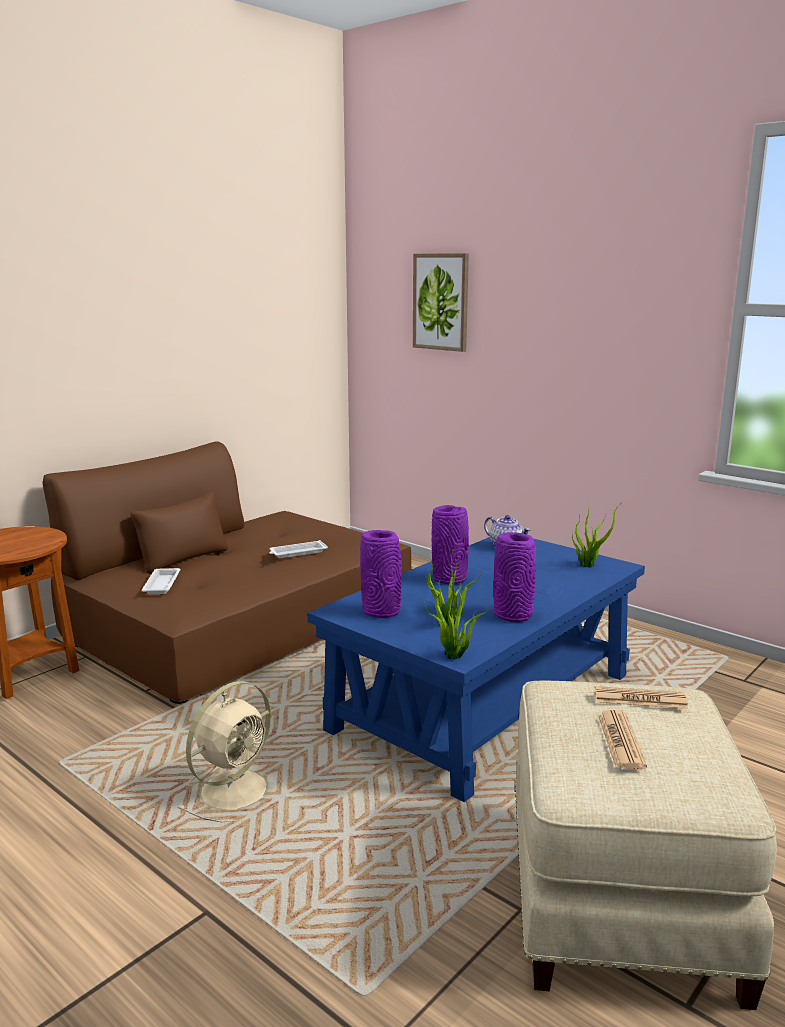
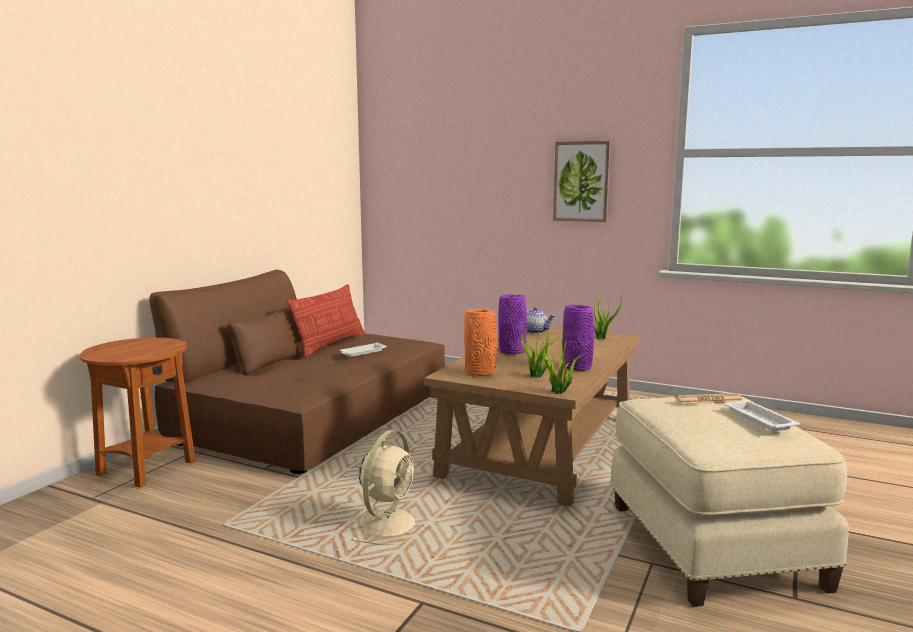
camera: 15 degrees left, 5 degrees down
(162, 584) = (266, 379): white tray -> white tray (758, 419)
(271, 536) = (330, 344): none -> pillow
(382, 612) = (481, 372): purple vase -> orange vase
(441, 302) = (444, 158): picture -> picture (581, 181)
(483, 701) = (541, 446): blue coffee table -> brown coffee table
(620, 741) = (719, 420): newspaper -> none

